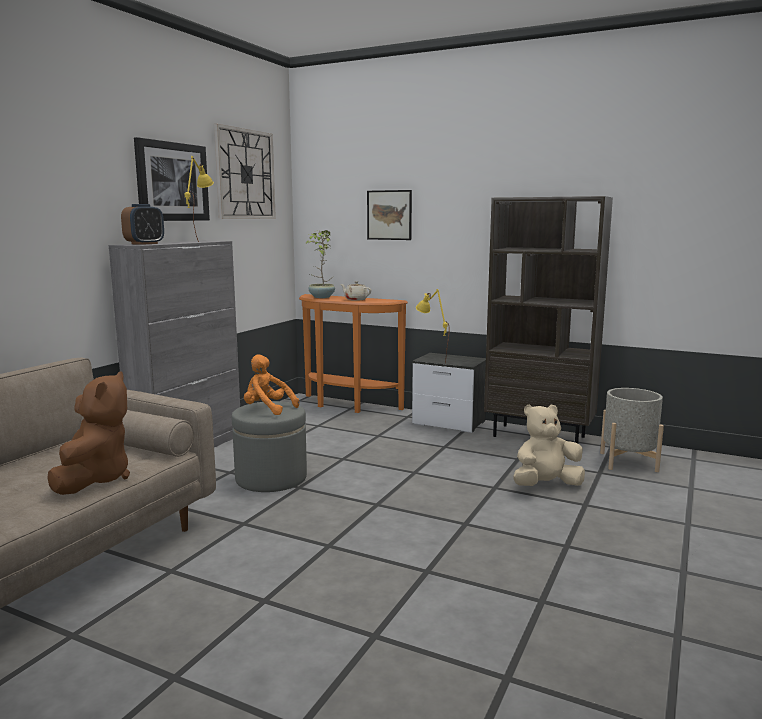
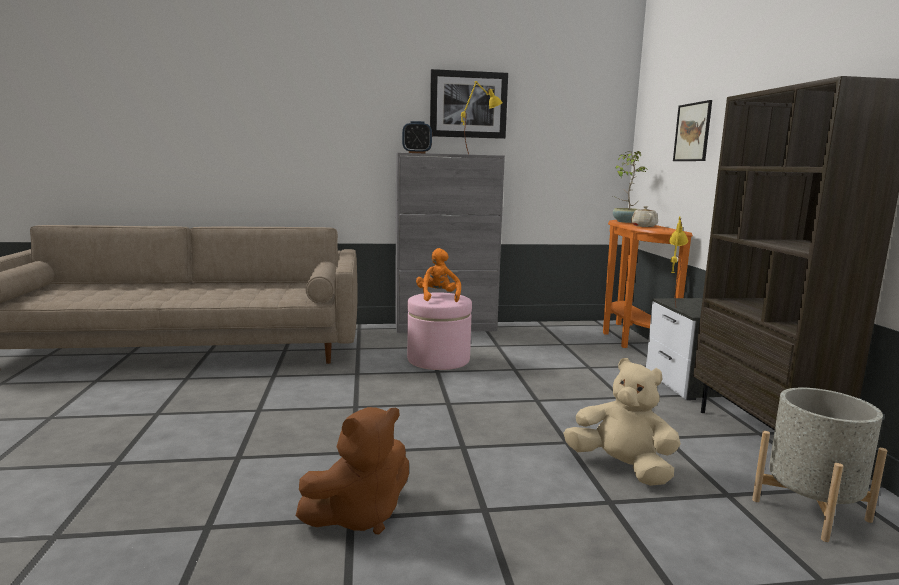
camera: 55 degrees right, 0 degrees up
(94, 479) = (259, 298): brown plush toy -> brown plush toy (359, 515)
(245, 174) = (562, 97): wall clock -> none
(271, 478) = (438, 360): grey ottoman -> pink ottoman

